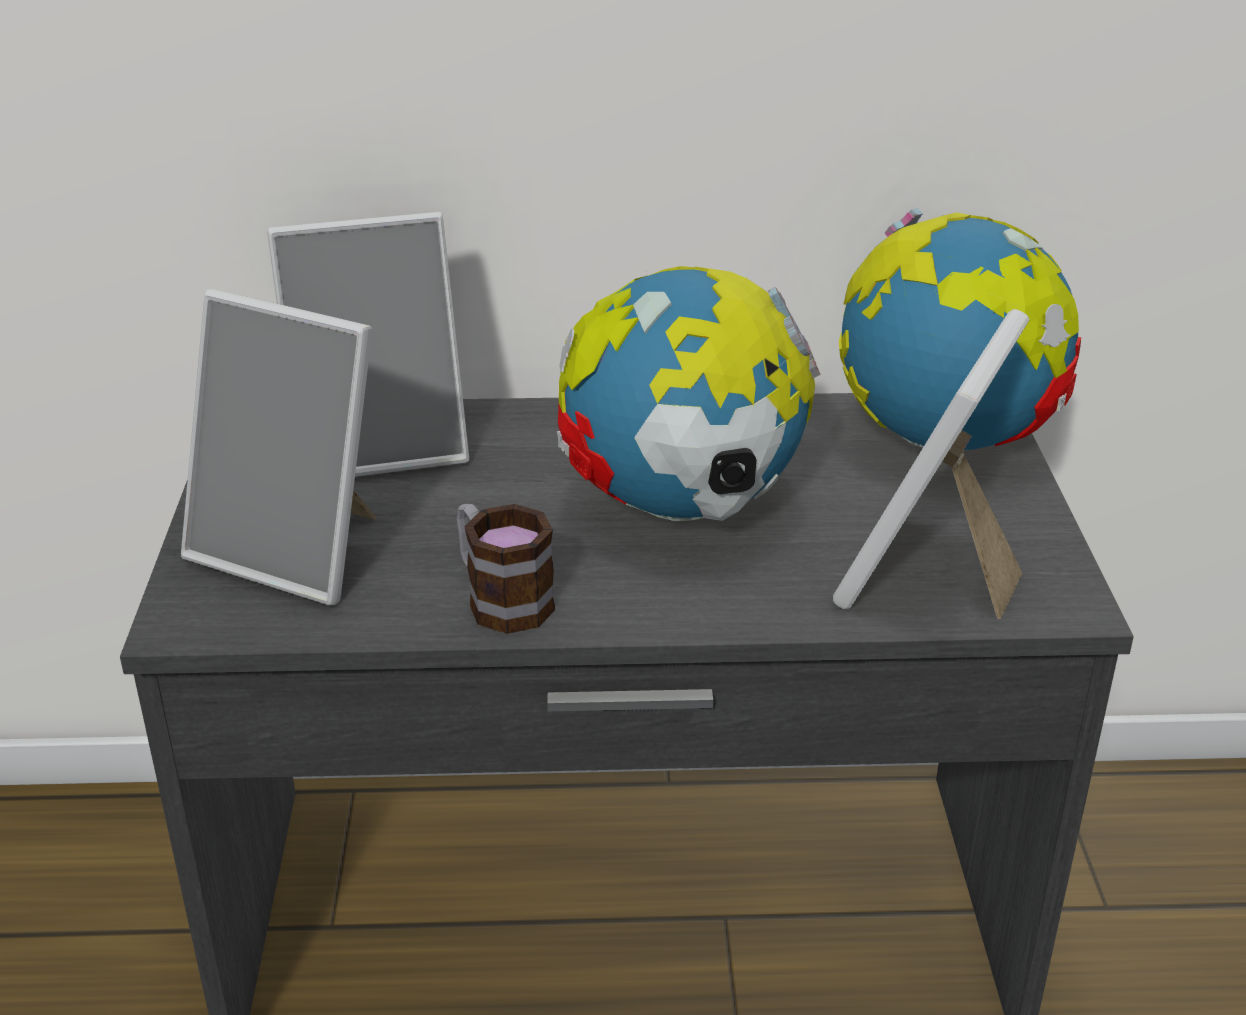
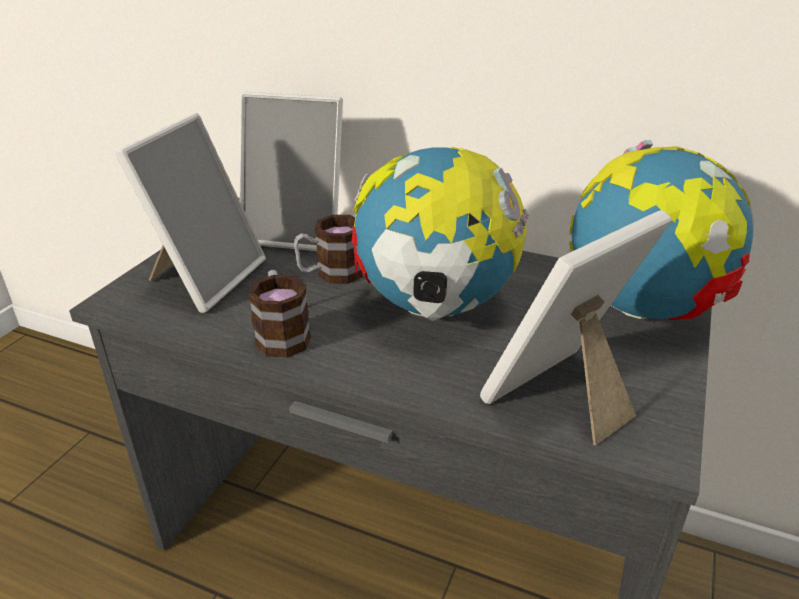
camera: 25 degrees right, 0 degrees up
(298, 550) = (204, 278): picture frame -> picture frame turned 120 degrees counterclockwise
(492, 495) = (331, 274): none -> mug

